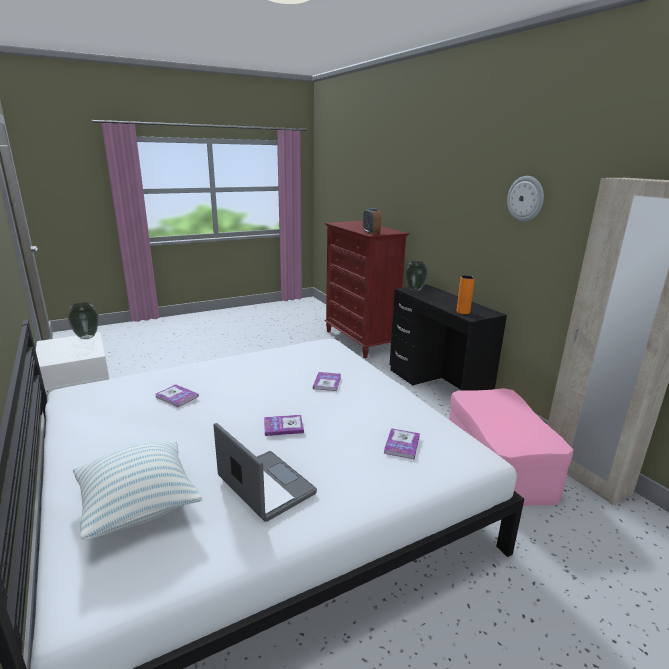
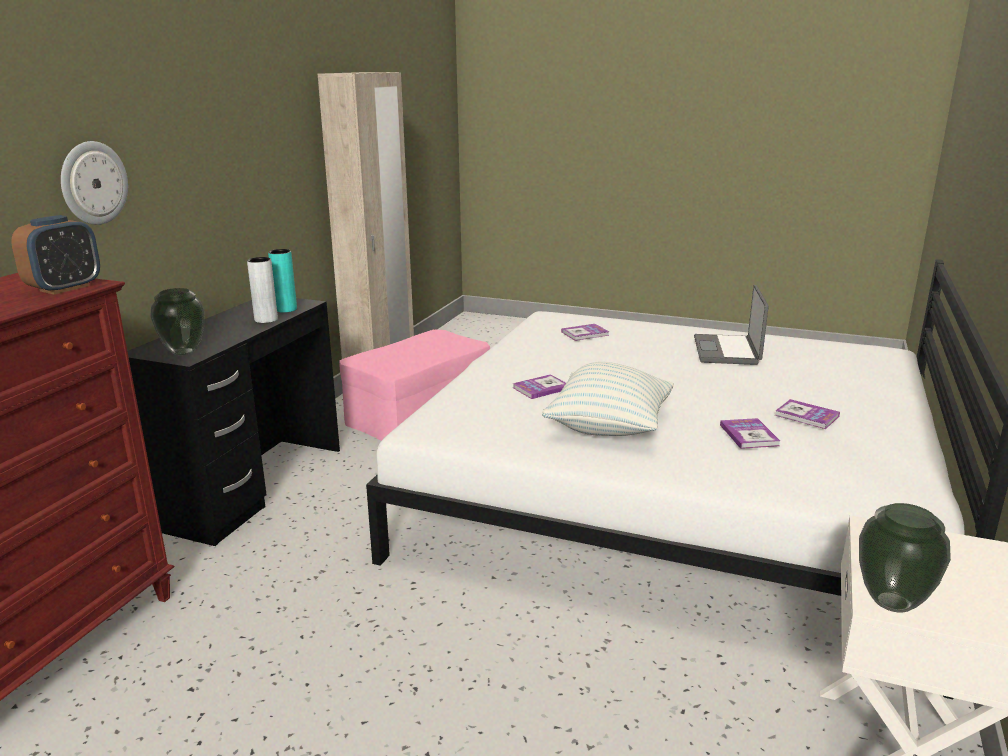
camera: 130 degrees left, 0 degrees up
(139, 507) = (838, 373): pillow -> pillow (609, 428)
(283, 426) = (659, 372): book -> book (806, 416)
(447, 306) = (266, 320): none -> grey vase
(463, 312) = (286, 309): orange vase -> turquoise vase
(526, 198) = (232, 117): wall clock -> wall clock (93, 183)

